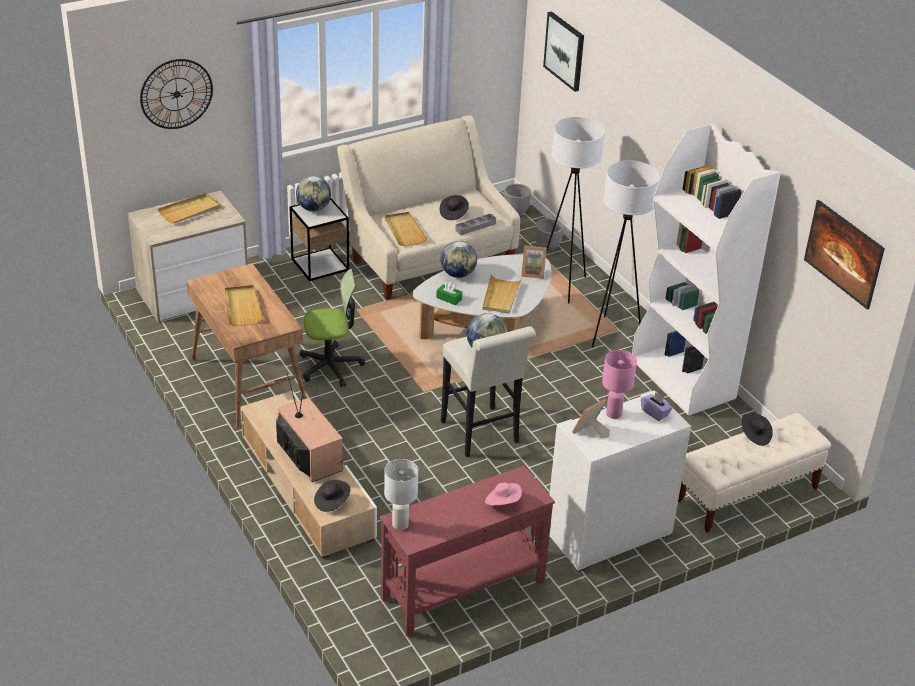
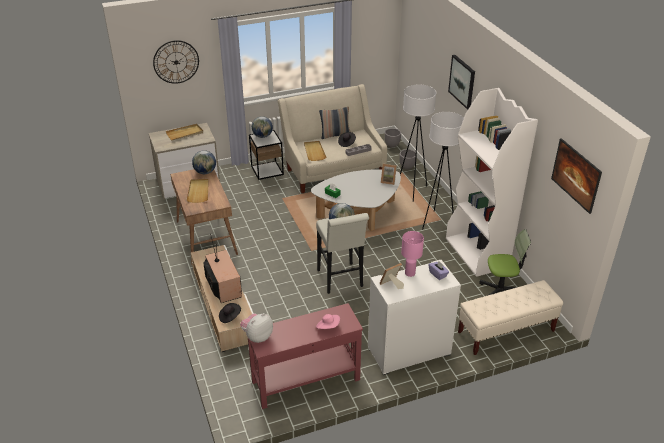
camera: 10 degrees right, 0 degrees up
(330, 366) = (258, 231): office chair -> office chair (501, 292)
(400, 524) = (257, 336): white table lamp -> plush toy
(431, 201) = (335, 135): none -> pillow
(458, 274) = (341, 179): globe -> globe (205, 172)
(501, 296) = (365, 194): beige tray -> none
(565, 51) = (419, 45): picture -> picture (462, 81)
(755, 436) = (512, 293): black hat -> none

